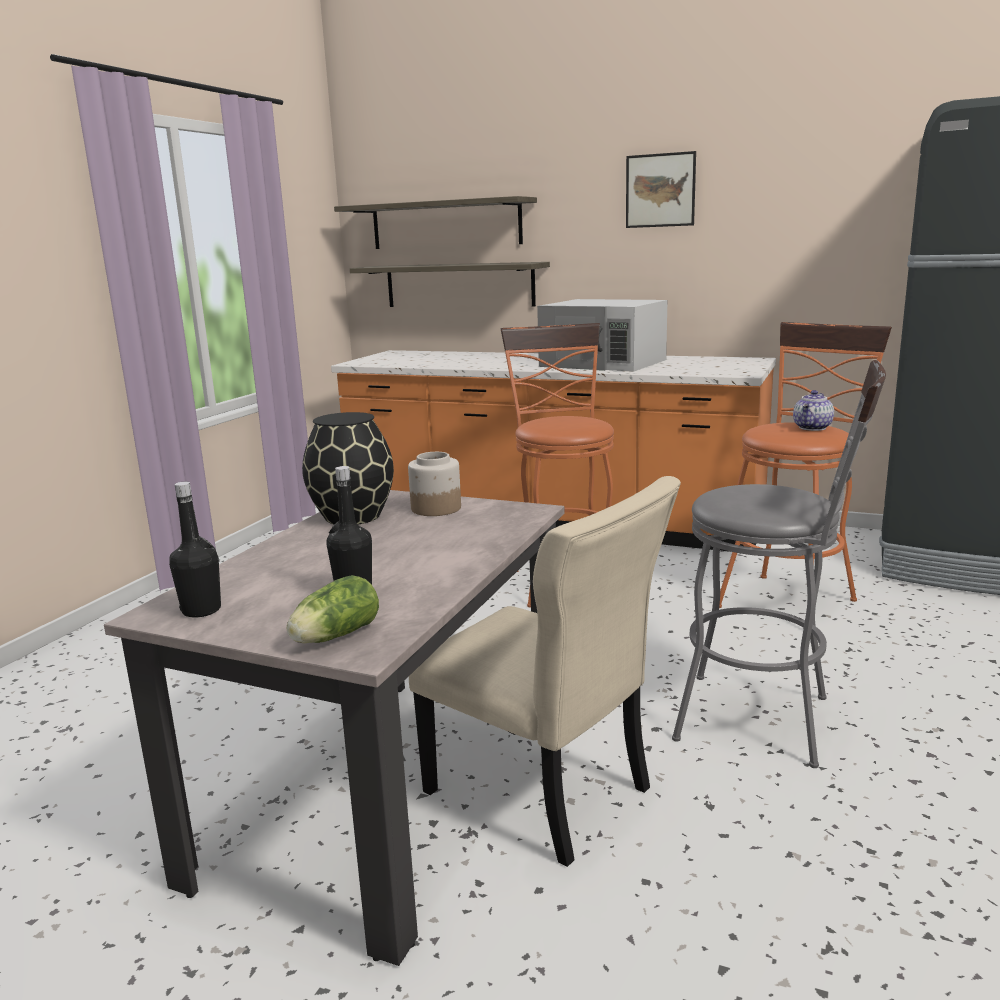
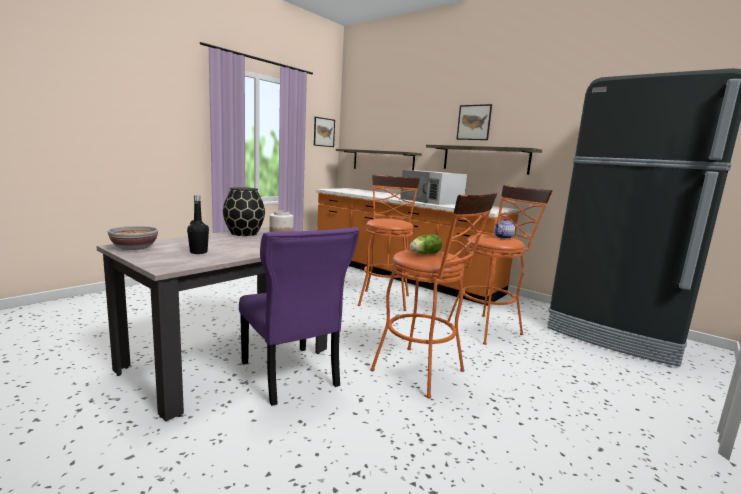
camera: 15 degrees right, 5 degrees down
(201, 610) = (134, 248): black bottle -> bowl
(314, 233) = (324, 132): none -> picture
(333, 637) = (163, 262): lettuce -> lettuce (423, 254)
(445, 224) = (380, 133): shelf -> shelf (485, 159)
(544, 794) = (290, 376): beige chair -> purple chair
(768, 720) = (425, 373): grey stool -> orange stool

